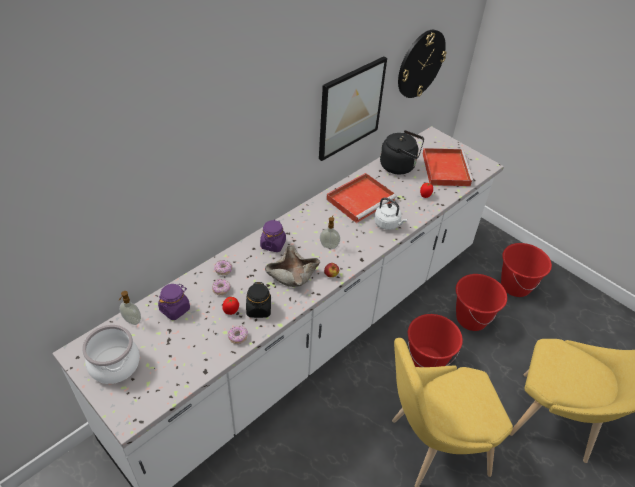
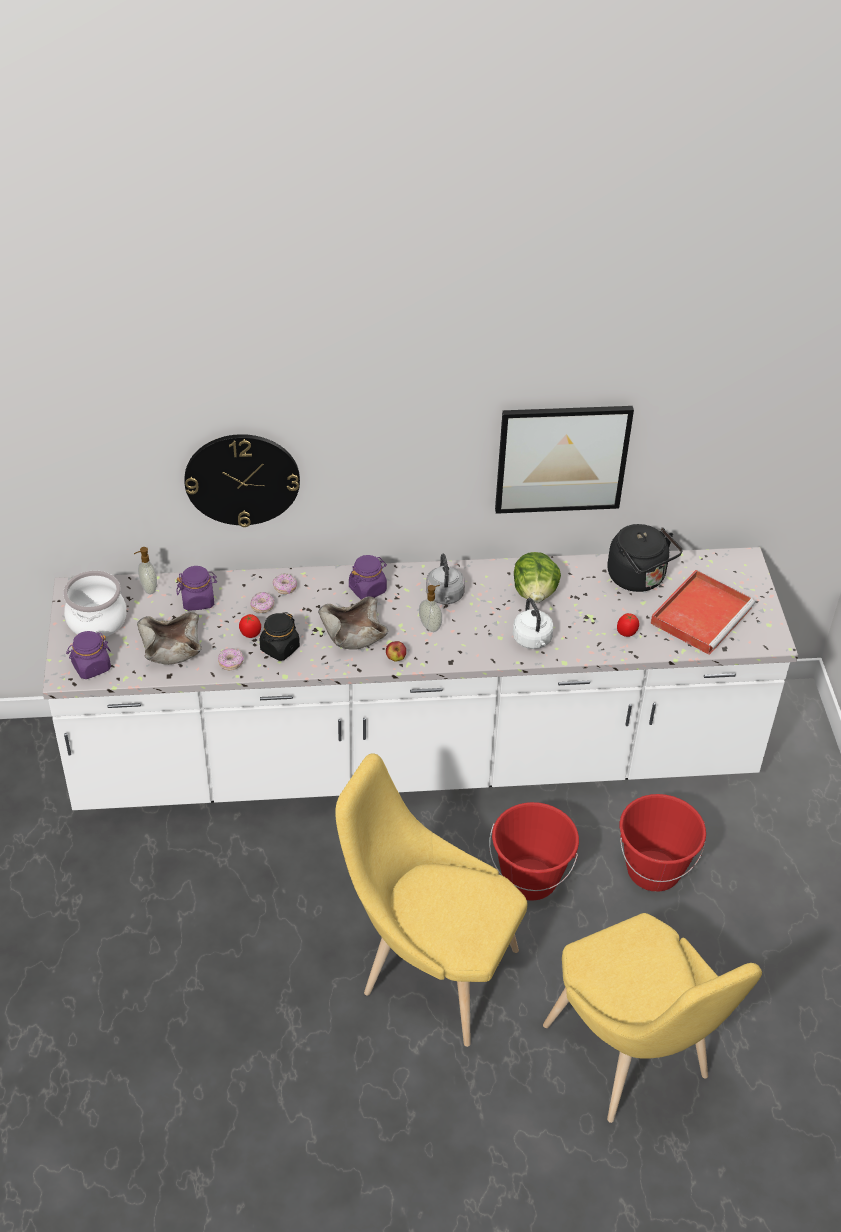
camera: 40 degrees right, 0 degrees up
(142, 400) = (91, 667): none -> purple jar
(187, 351) = (171, 648): none -> beige bowl
(319, 225) = (445, 596): none -> grey kettle
(361, 199) = (535, 593): red tray -> lettuce
(420, 64) = (725, 439): wall clock -> wall clock (242, 479)
(515, 286) = (775, 871): red bucket -> none

